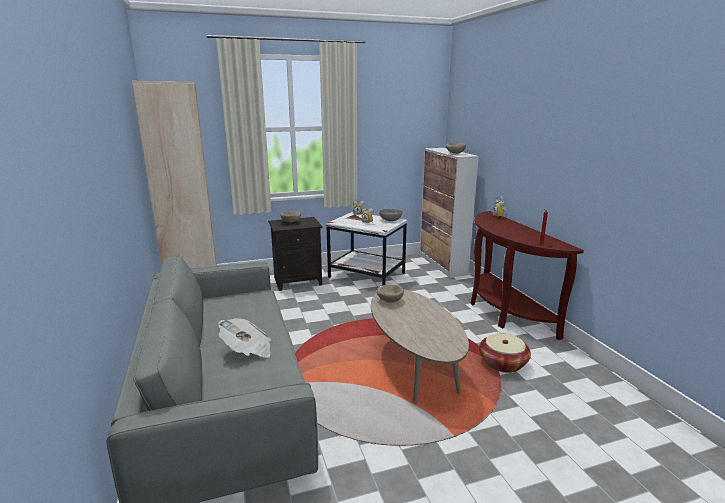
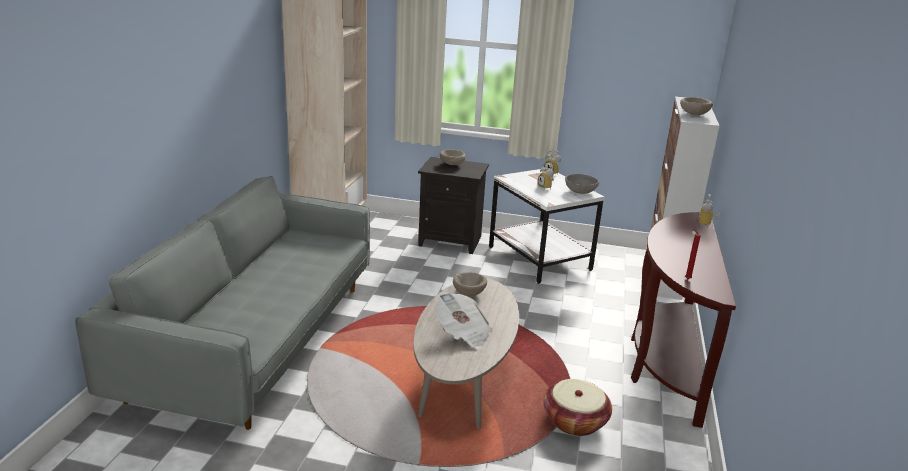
camera: 30 degrees right, 5 degrees up
(247, 350) = (268, 294): newspaper -> newspaper (463, 333)

